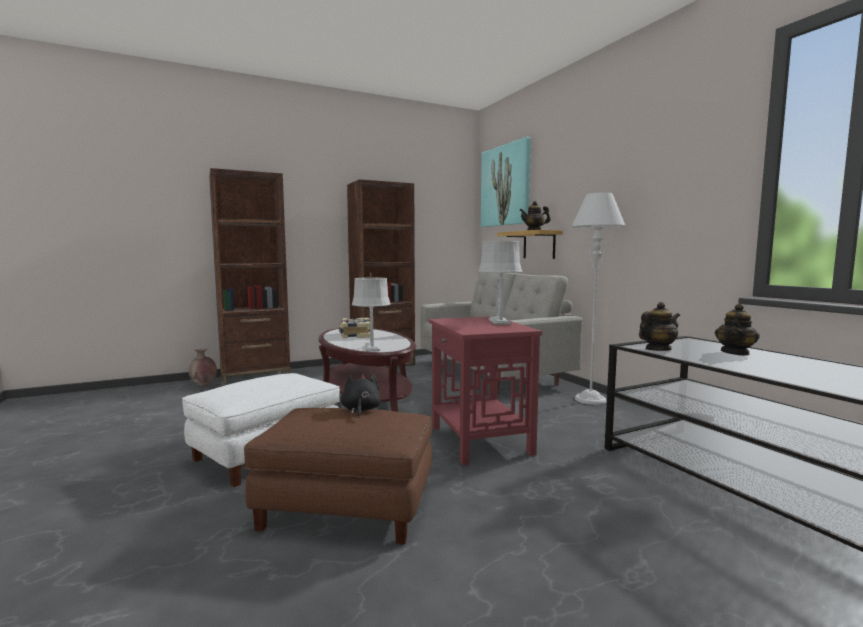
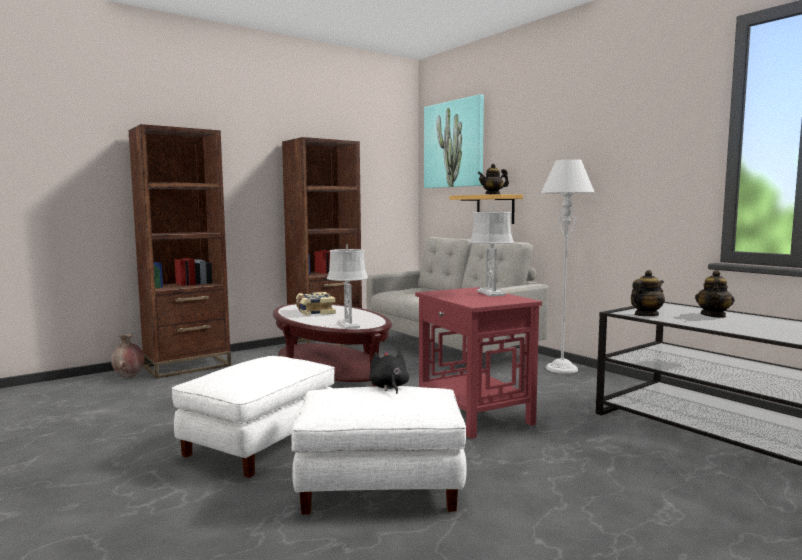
camera: 10 degrees left, 0 degrees up
(345, 507) = (379, 486): brown ottoman -> white ottoman

